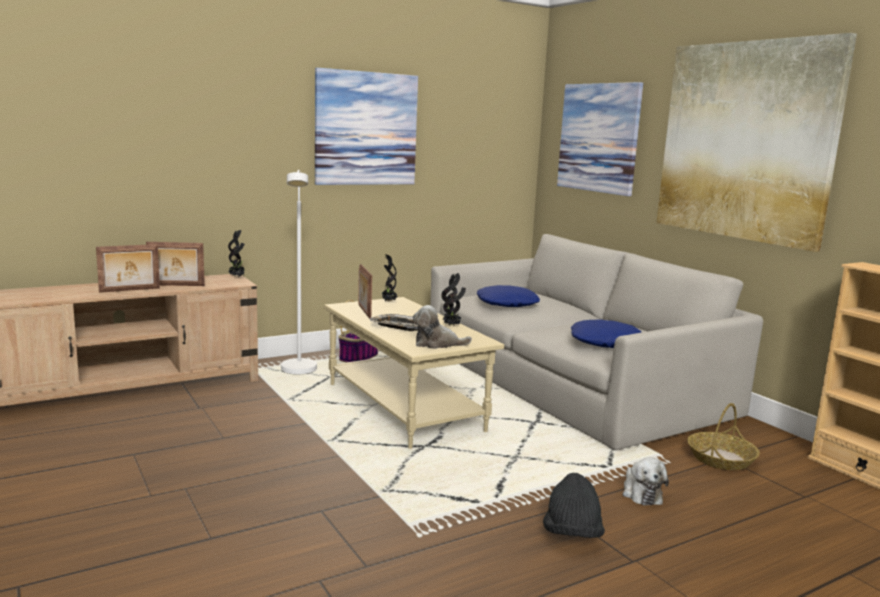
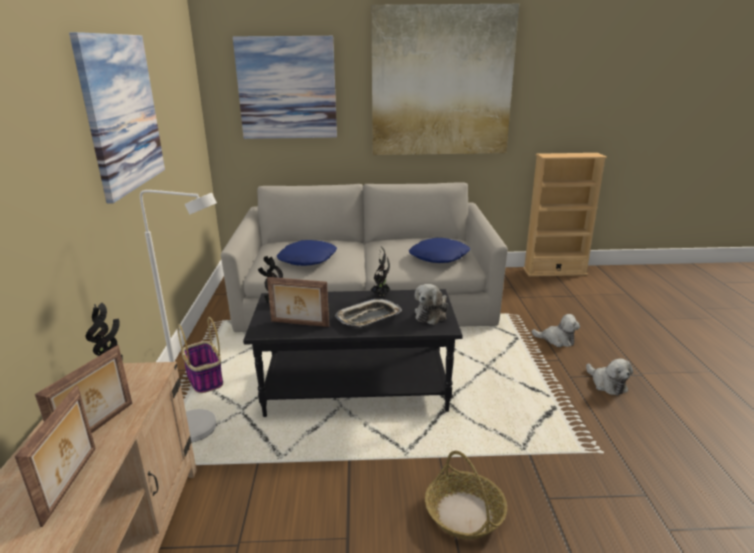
camera: 60 degrees left, 10 degrees up
(405, 407) = (357, 388): beige coffee table -> black coffee table
(572, 534) = (607, 384): black hat -> plush toy
(720, 458) = (519, 298): basket -> basket (464, 513)

